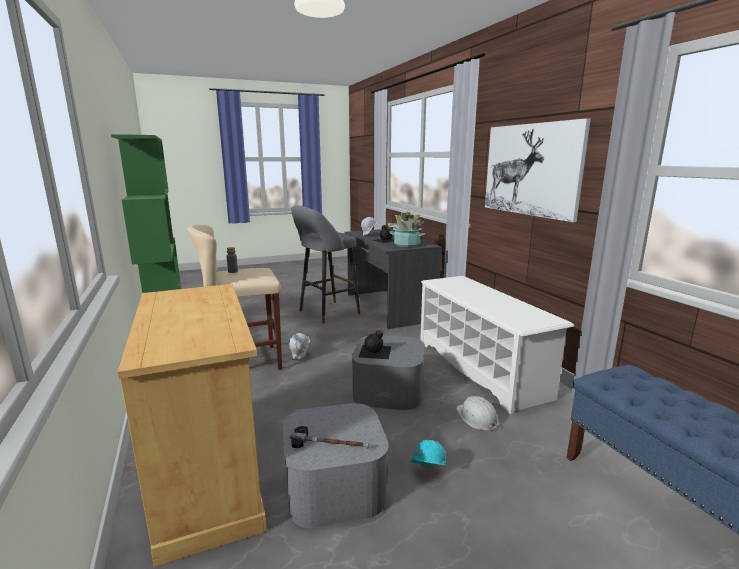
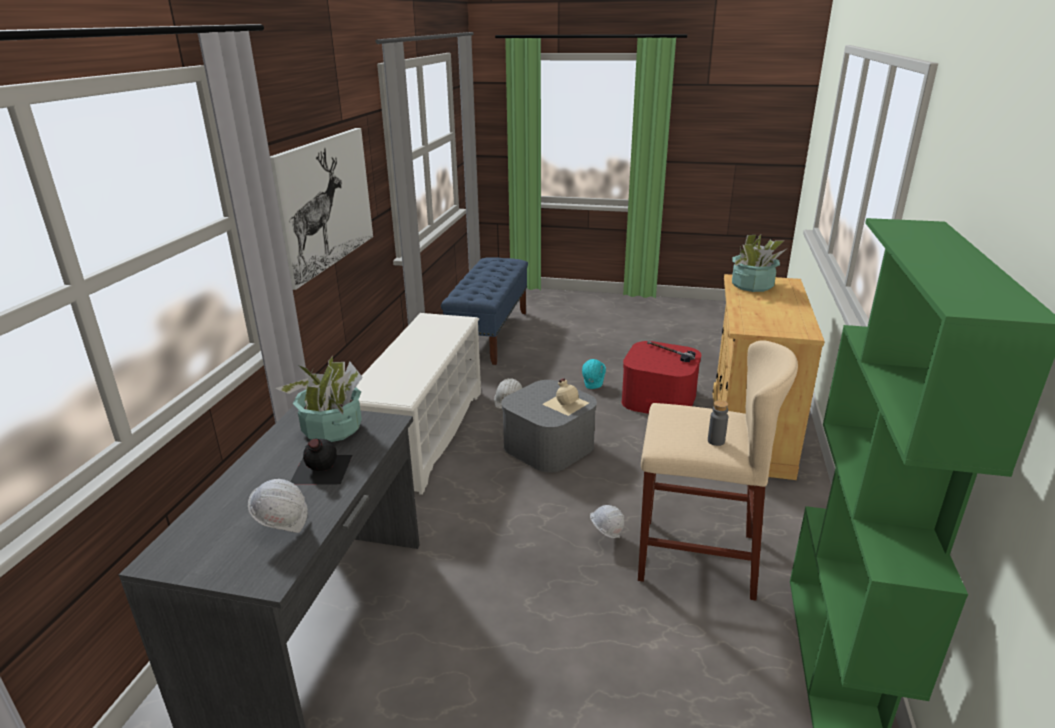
camera: 145 degrees left, 10 degrees up
(209, 336) = (752, 285): none -> potted plant
(326, 313) = (460, 665): grey stool -> none
(334, 486) = (659, 398): grey storage box -> red storage box
(375, 352) = (565, 403): black bottle -> beige bottle

